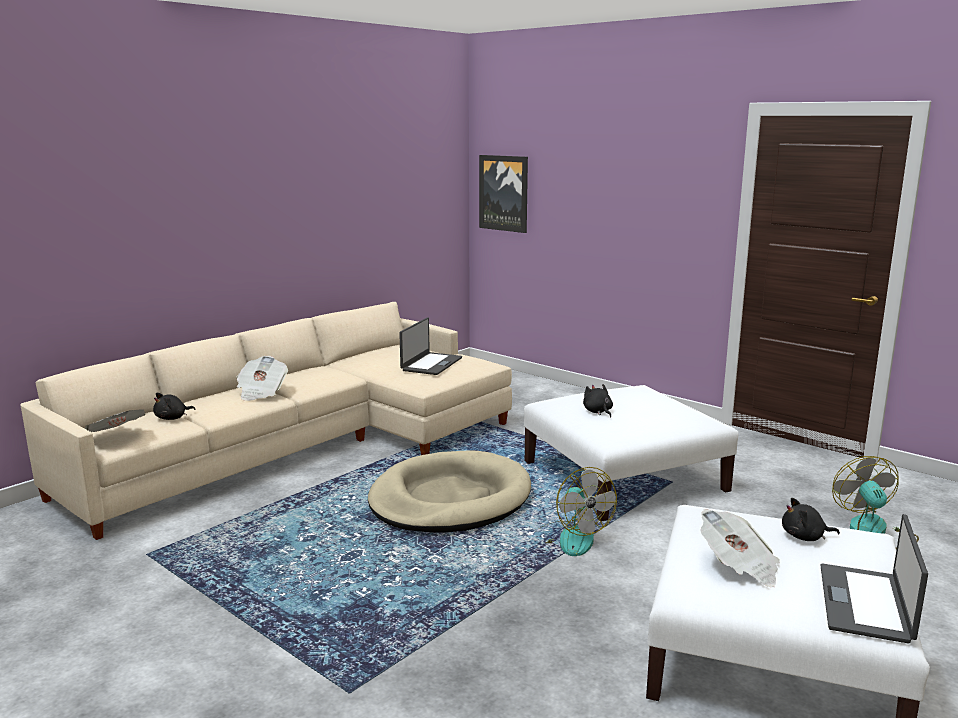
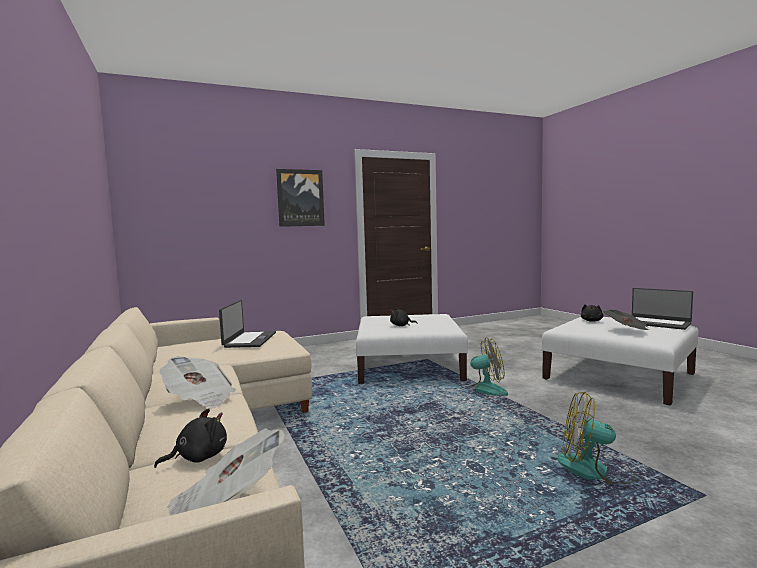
camera: 65 degrees left, 10 degrees down
(172, 418) = (198, 457): black plush toy -> black plush toy turned 105 degrees counterclockwise
(431, 364) = (249, 340): laptop -> laptop turned 45 degrees clockwise
(450, 499) = (396, 415): beige dog bed -> none
(504, 193) = (159, 212): picture -> picture (300, 198)
(874, 532) = (507, 342): fan -> fan (594, 470)

